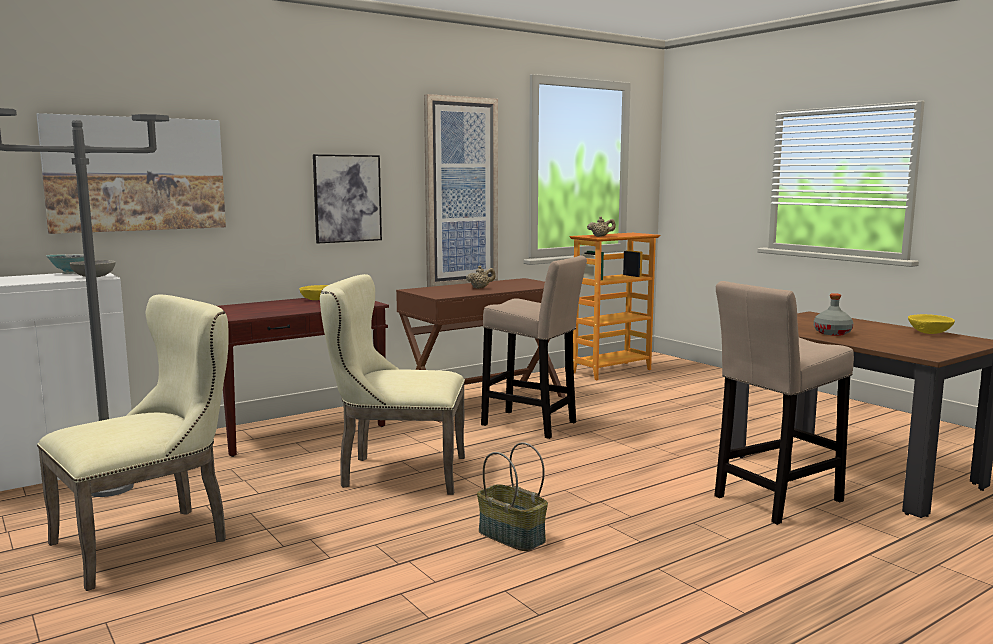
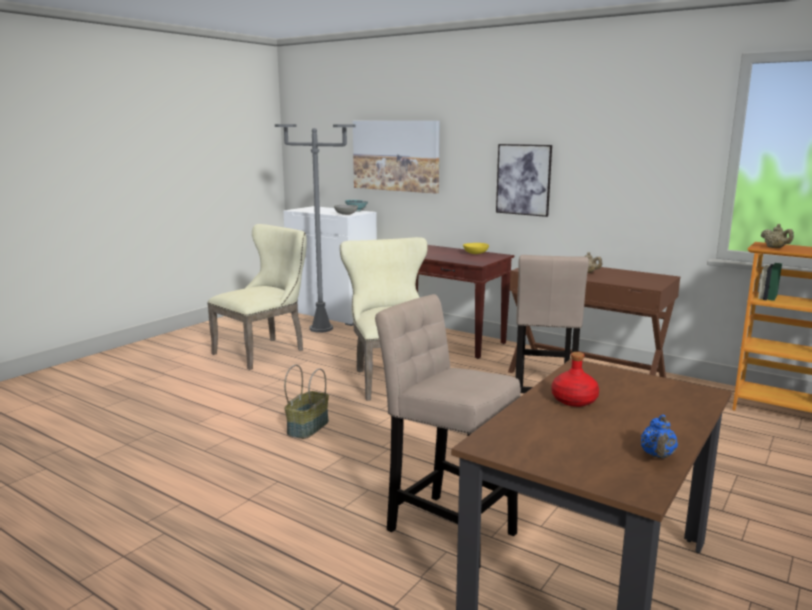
camera: 70 degrees right, 5 degrees up
(152, 540) = (265, 351): beige chair -> beige chair turned 75 degrees counterclockwise
(460, 192) = (633, 181): picture -> none
(832, 333) = (574, 400): grey bottle -> red bottle
(930, 333) = (657, 456): yellow bowl -> blue teapot

